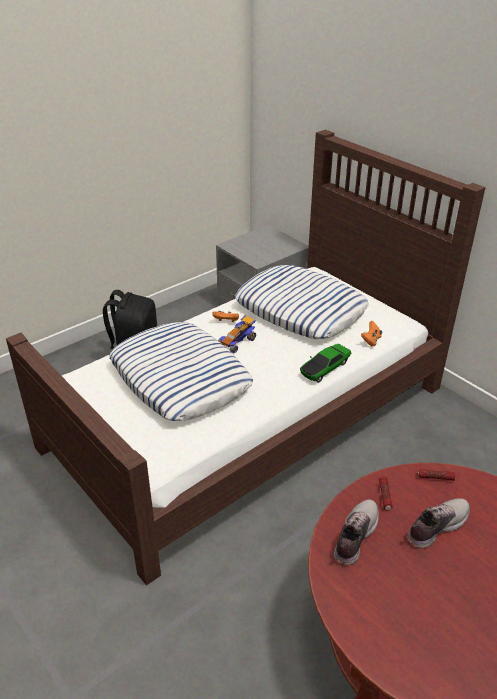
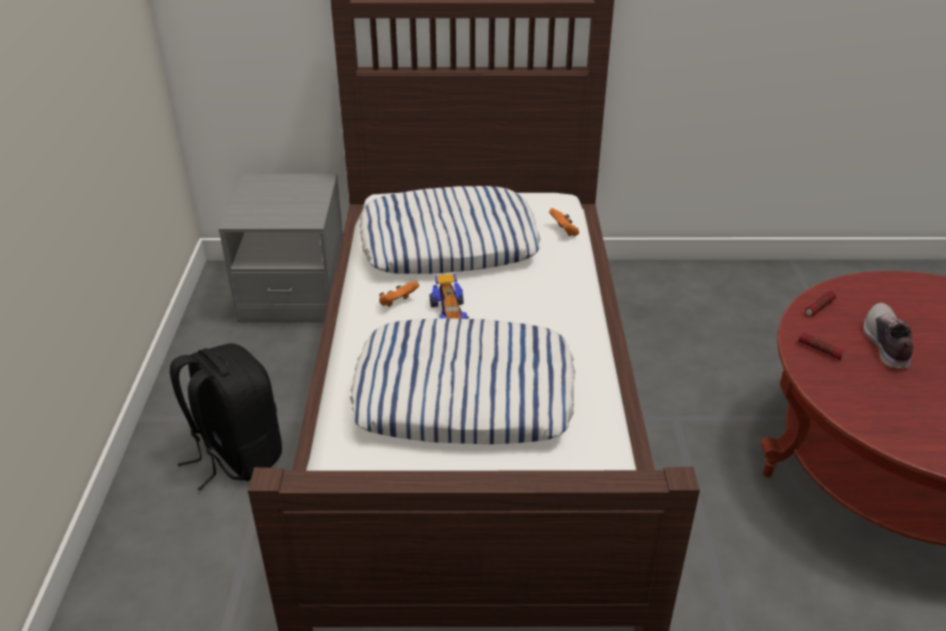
camera: 50 degrees left, 0 degrees up
(325, 368) = (575, 283): toy car -> none
(354, 536) = (862, 399): shoe -> none

